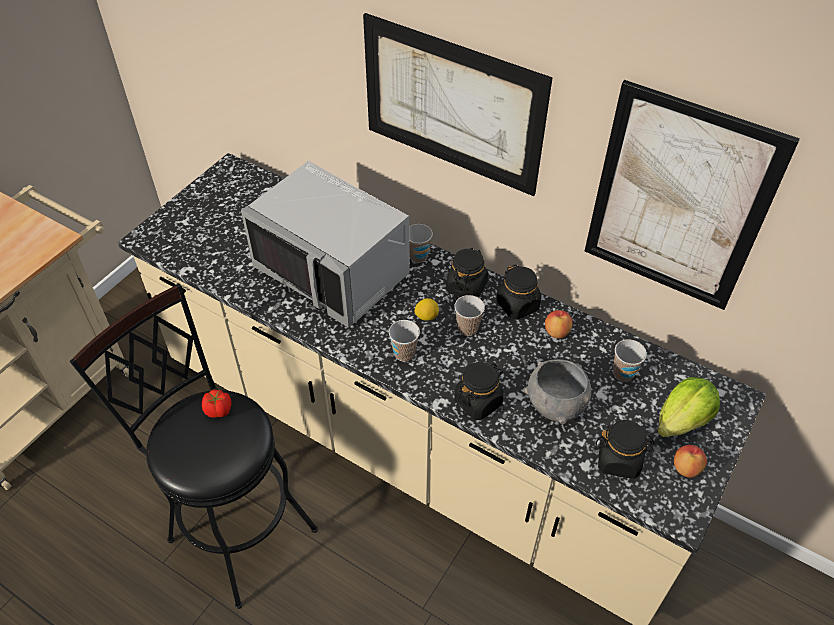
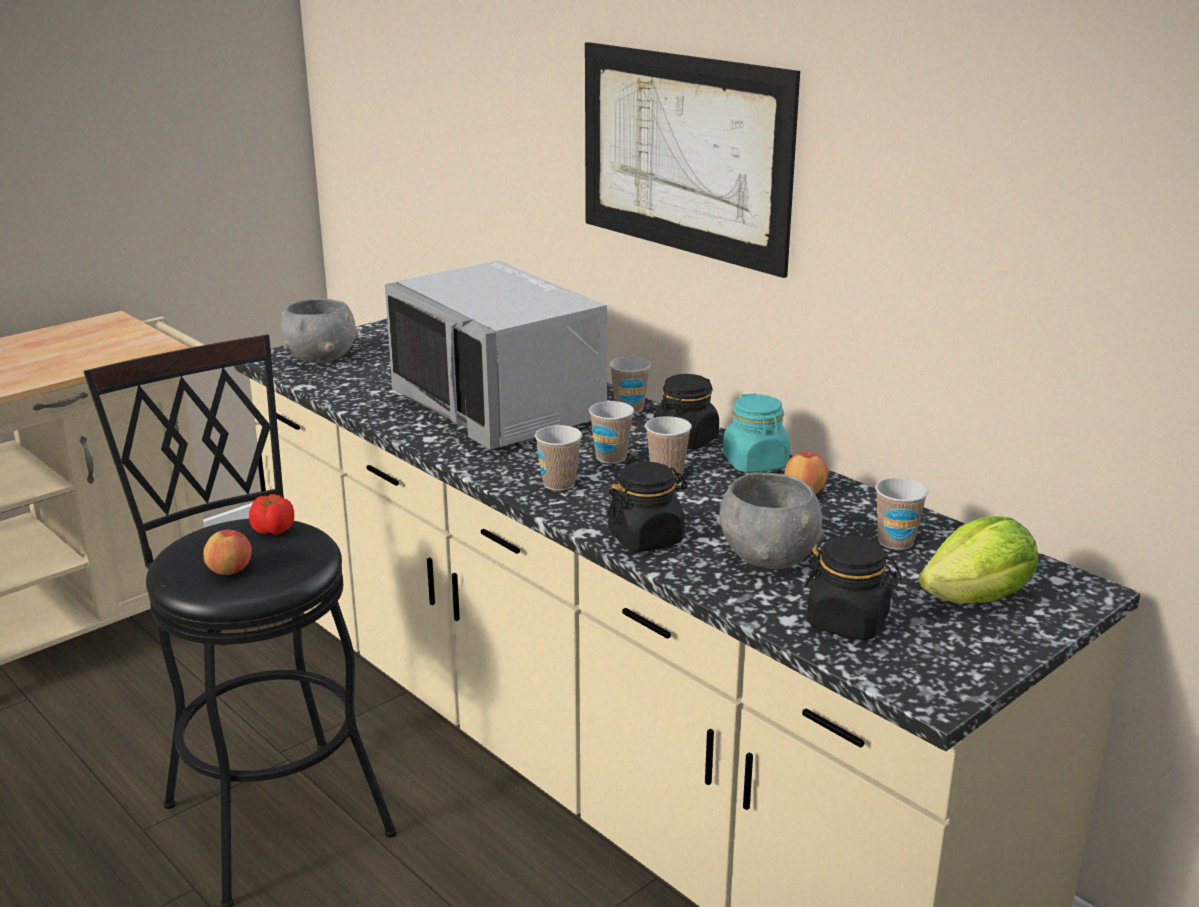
camera: 15 degrees right, 25 degrees down
(182, 231) = (321, 358): none -> grey bowl
(426, 316) = (611, 457): lemon -> cup
(518, 305) = (755, 463): black jar -> turquoise jar
(678, 201) = (972, 233): picture -> none
(686, 468) = (963, 646): apple -> apple (230, 571)

